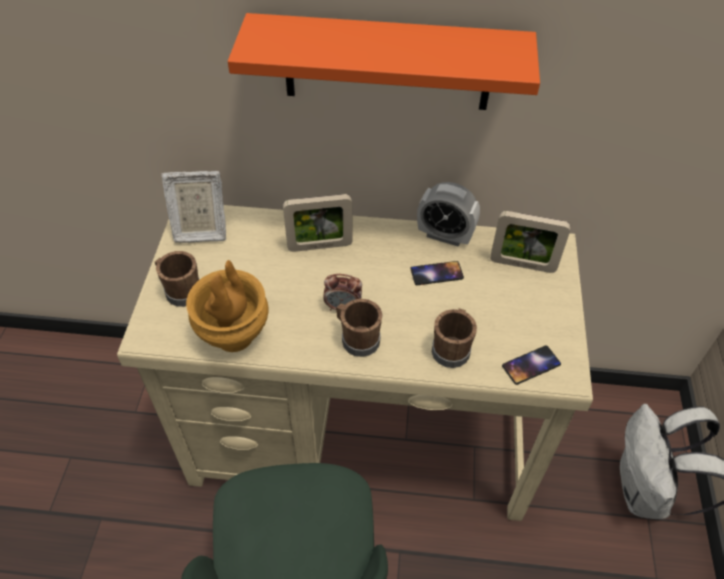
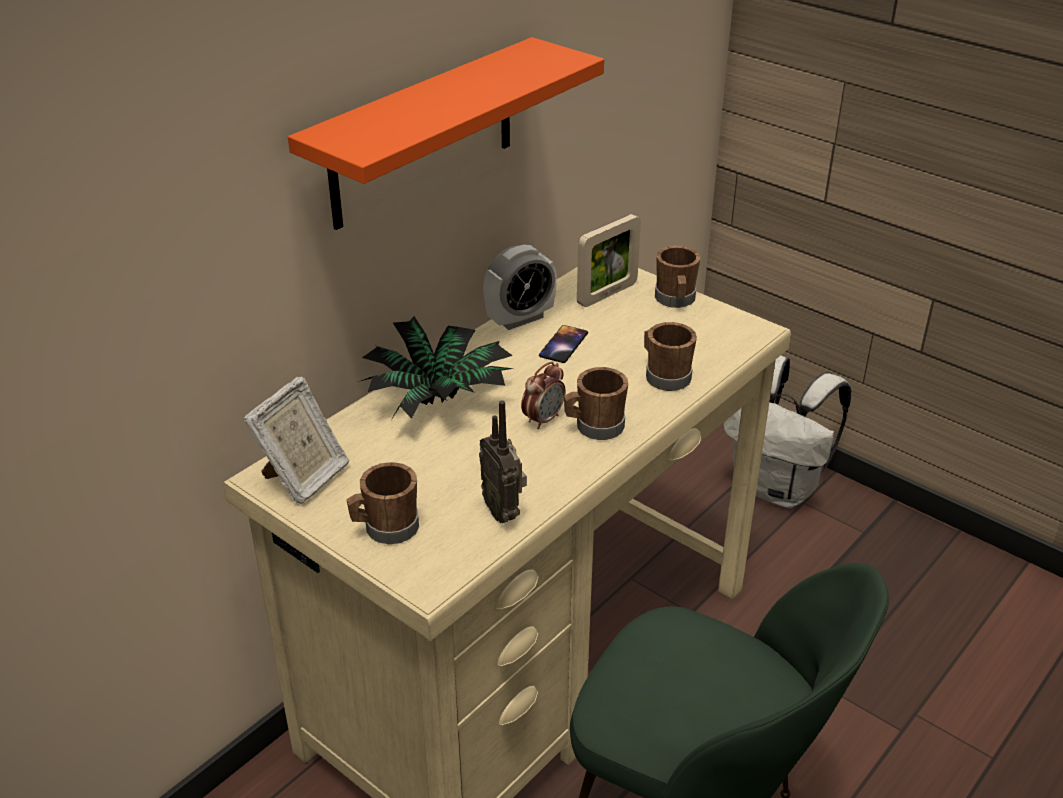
camera: 55 degrees left, 15 degrees down
(234, 337) = (503, 511): brown vase -> radio
(320, 246) = (439, 400): picture frame -> potted plant
(531, 365) = (726, 342): phone -> none
(556, 307) = (675, 300): none -> brown mug

